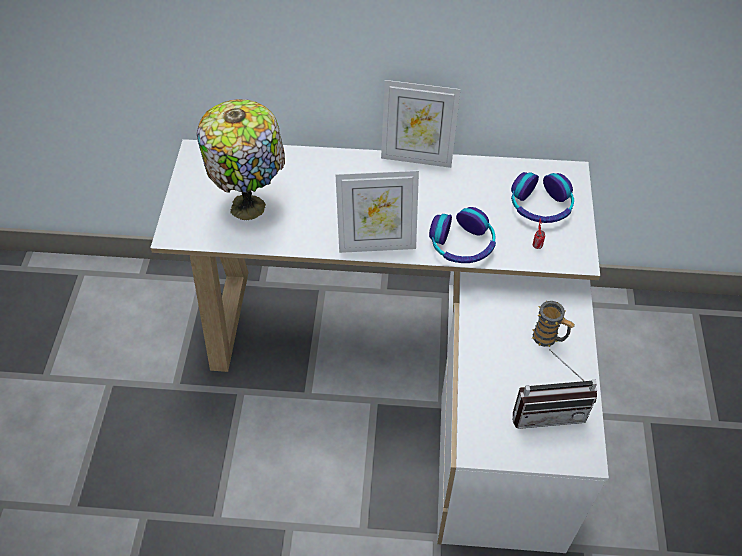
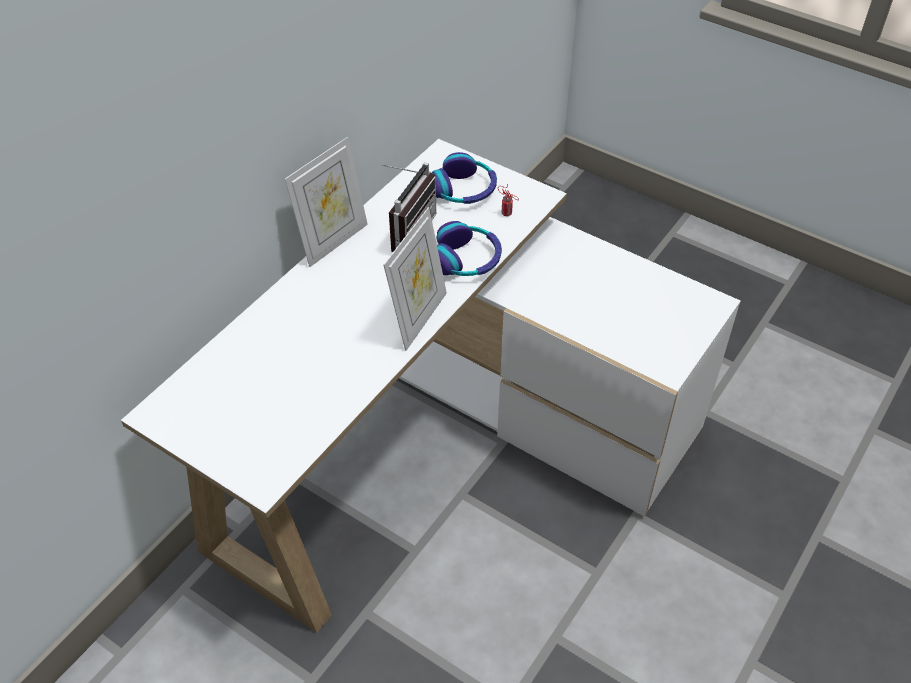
camera: 60 degrees left, 5 degrees down
(250, 205) = (282, 396): table lamp -> none
(547, 410) = (657, 304): radio -> radio (406, 230)
(549, 338) = (586, 268): mug -> none

